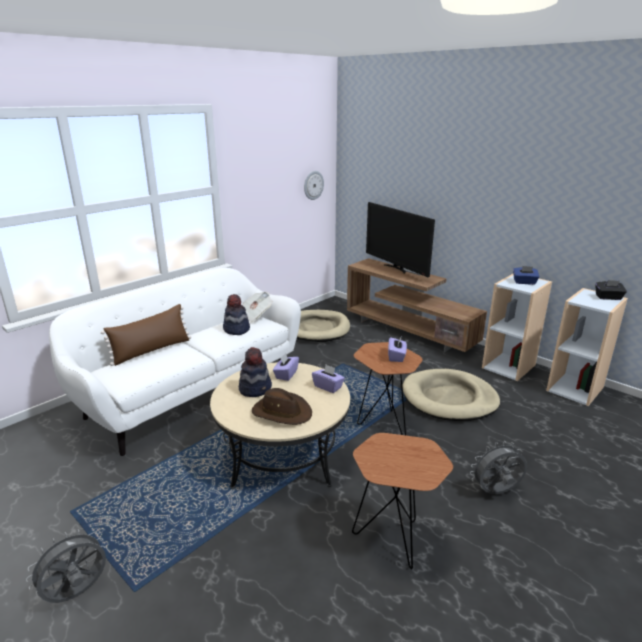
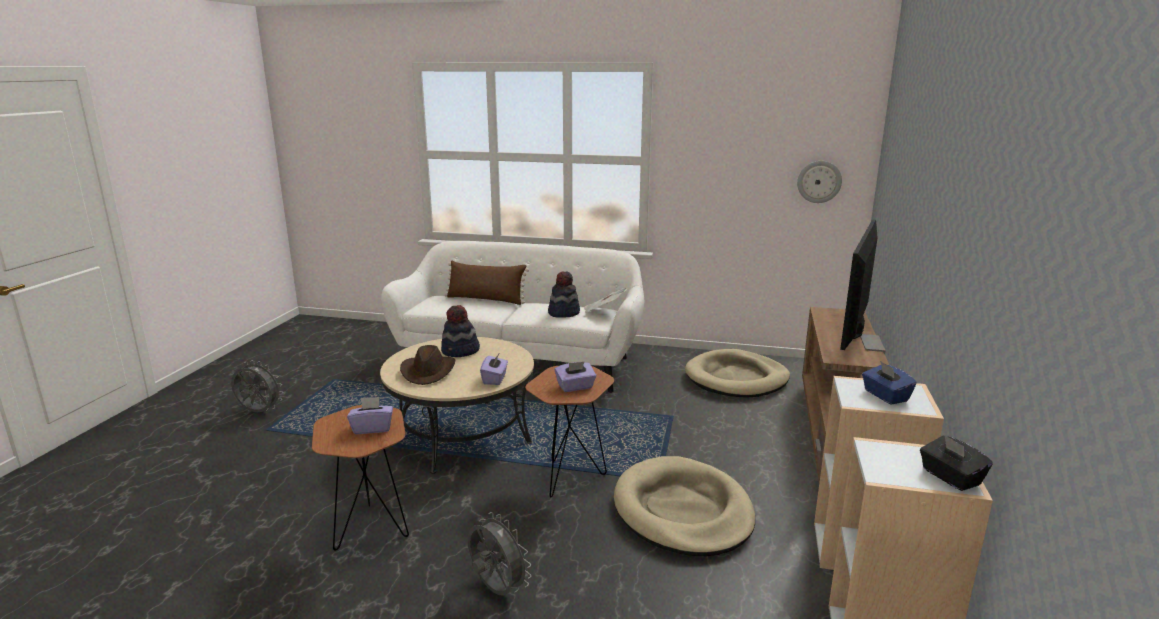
camera: 60 degrees right, 5 degrees down
(286, 374) = (500, 356): purple tissue box -> purple tissue box (372, 428)

